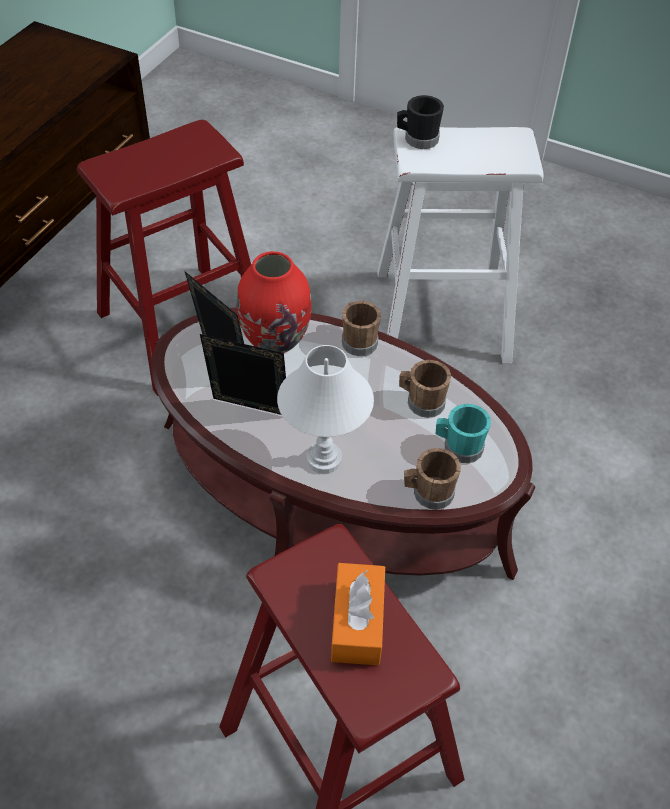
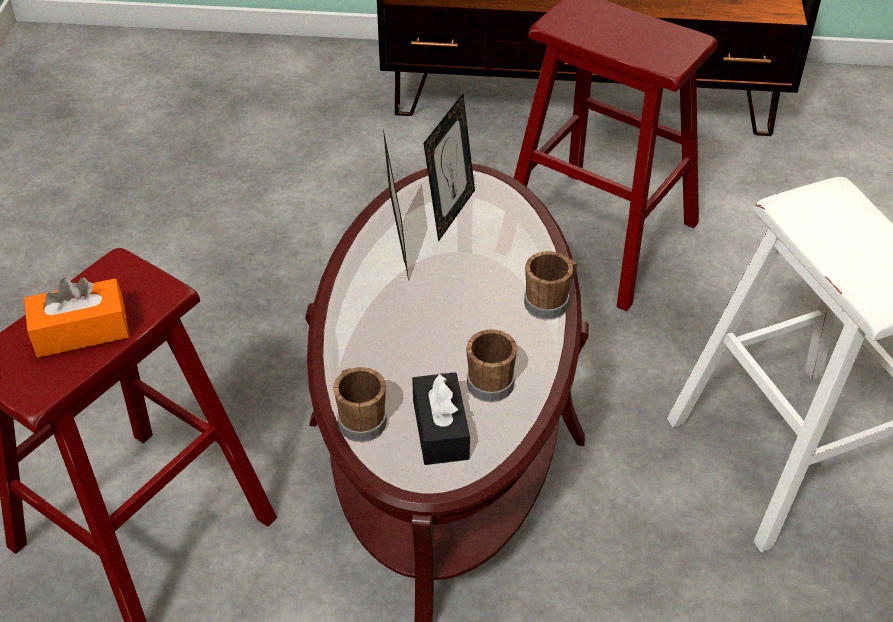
camera: 70 degrees right, 5 degrees down
(275, 339) = (508, 238): red vase -> none
(323, 459) = (365, 322): white table lamp -> none
(417, 139) = (833, 198): black mug -> none
(458, 447) = (440, 429): turquoise mug -> black tissue box

